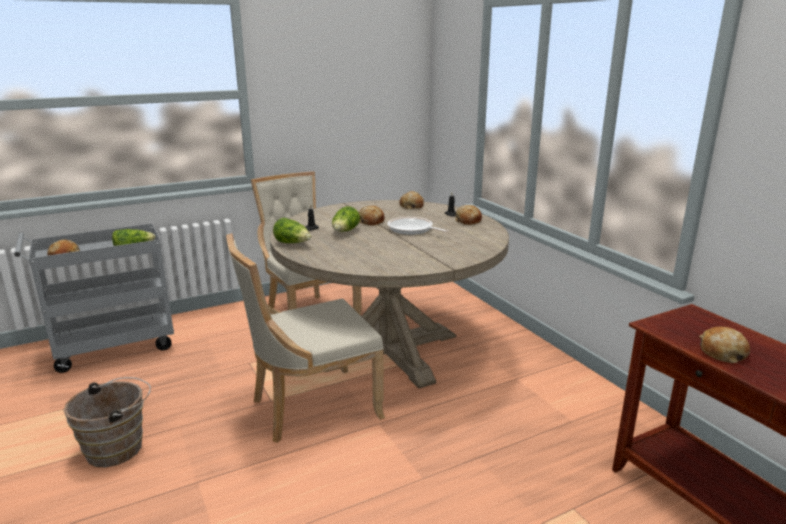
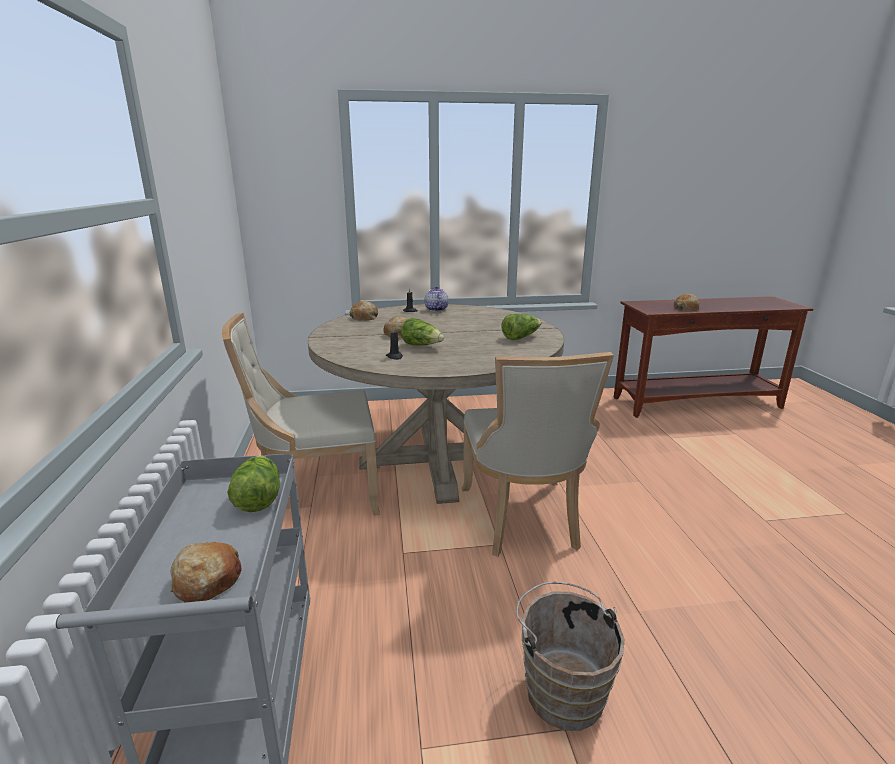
camera: 70 degrees left, 0 degrees up
(293, 243) = (440, 367): lettuce -> lettuce (520, 337)
(412, 229) = (441, 325): frying pan -> none
(468, 221) = (435, 309): bread -> teapot

